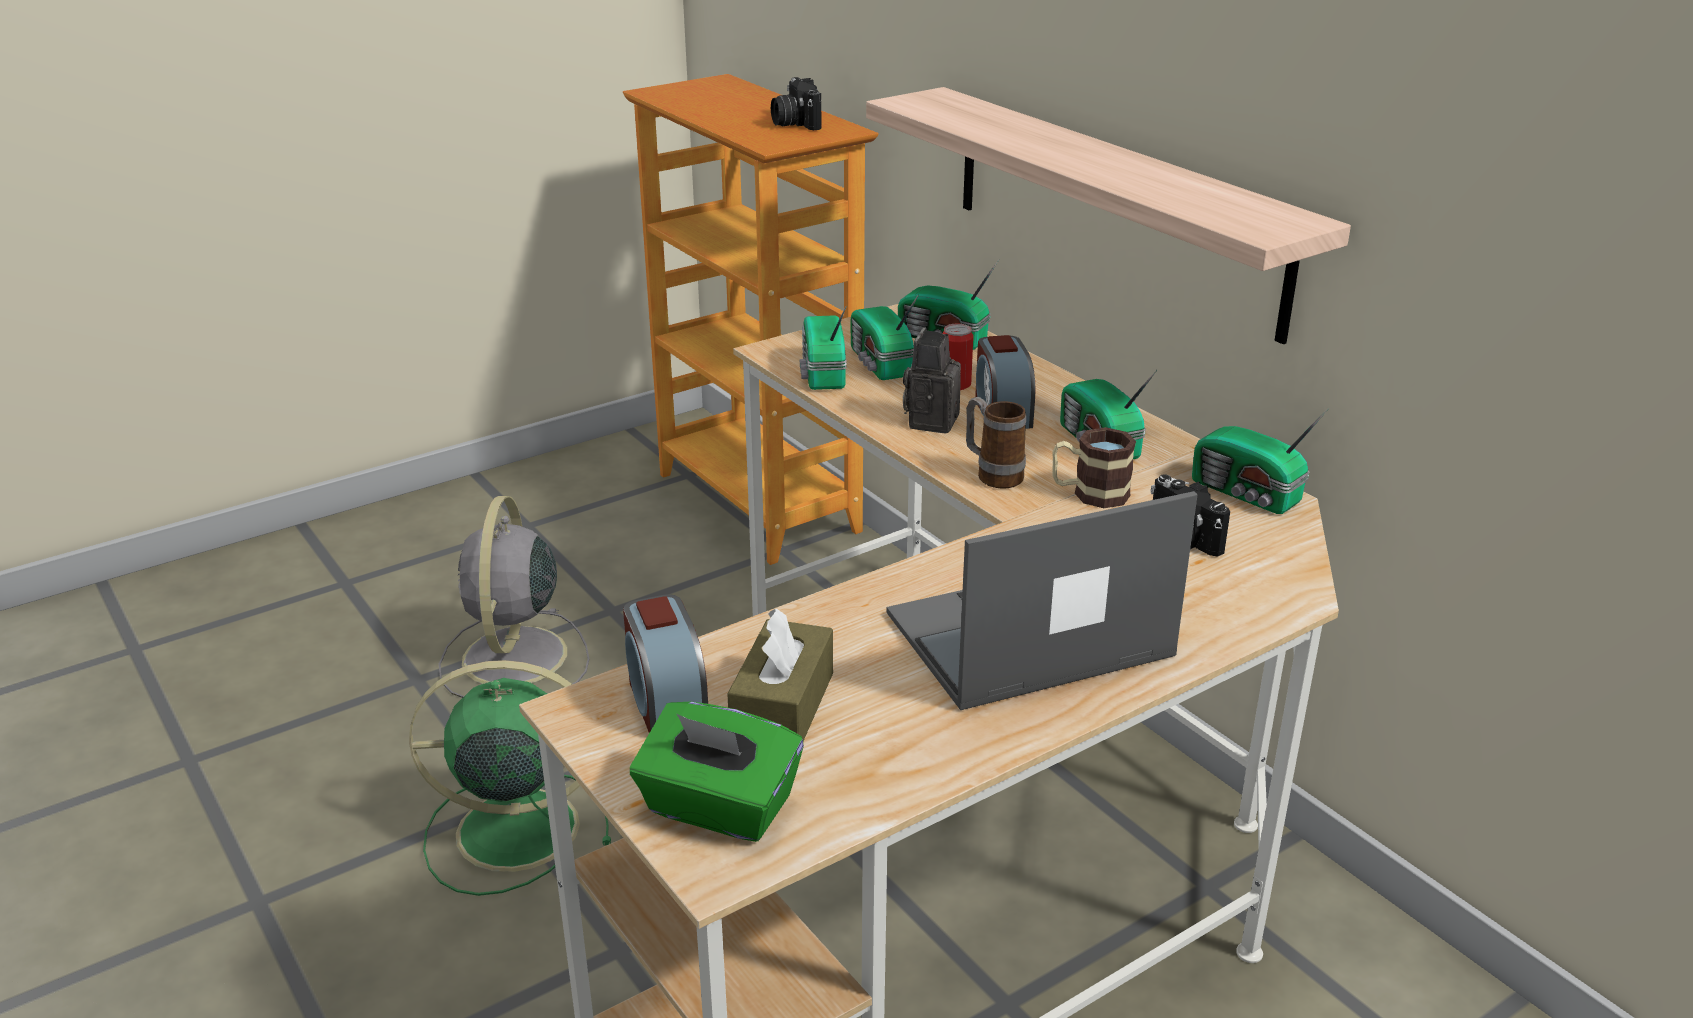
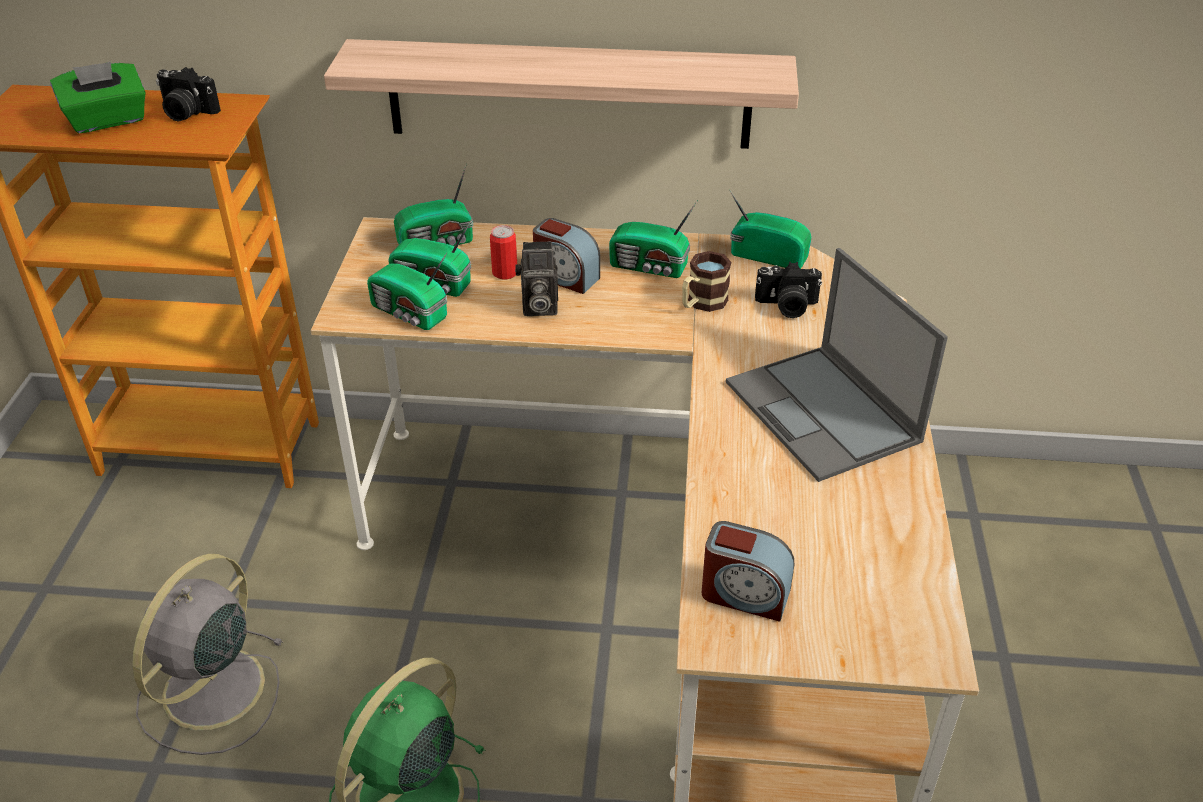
camera: 50 degrees left, 10 degrees up
(514, 660) = (211, 692): grey fan -> grey fan turned 75 degrees clockwise
(718, 808) = (880, 627): green tissue box -> green tissue box (108, 120)
(783, 706) = (800, 546): brown tissue box -> none
(930, 420) = (537, 308): camera -> camera turned 60 degrees counterclockwise
(993, 475) = (636, 323): mug -> none
(1025, 636) = (824, 413): laptop -> laptop turned 45 degrees counterclockwise
(1247, 494) = (767, 255): radio -> radio turned 150 degrees counterclockwise

